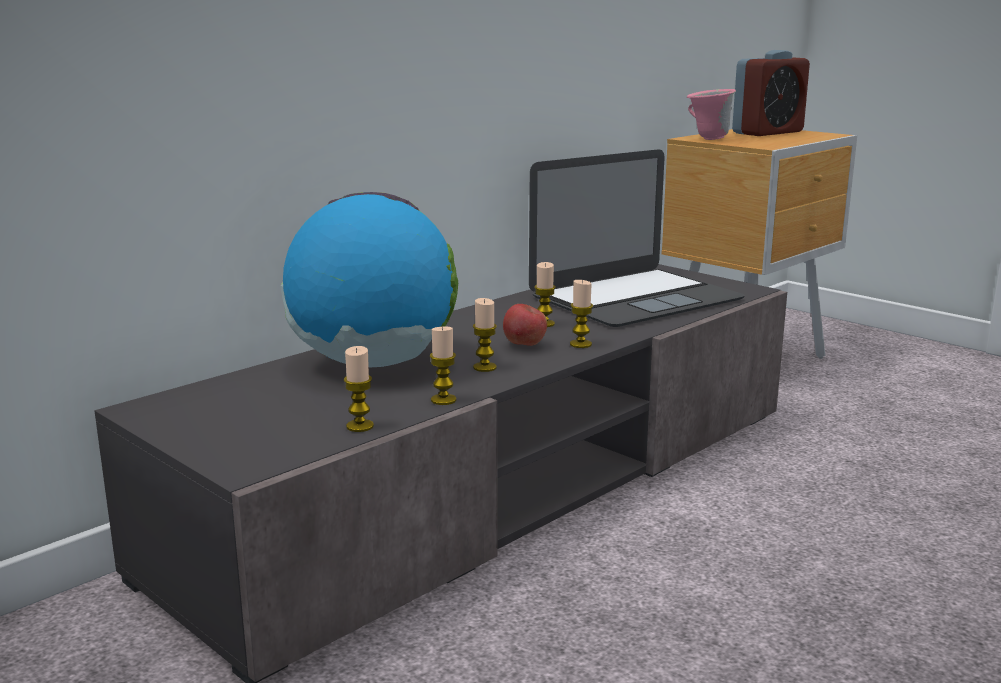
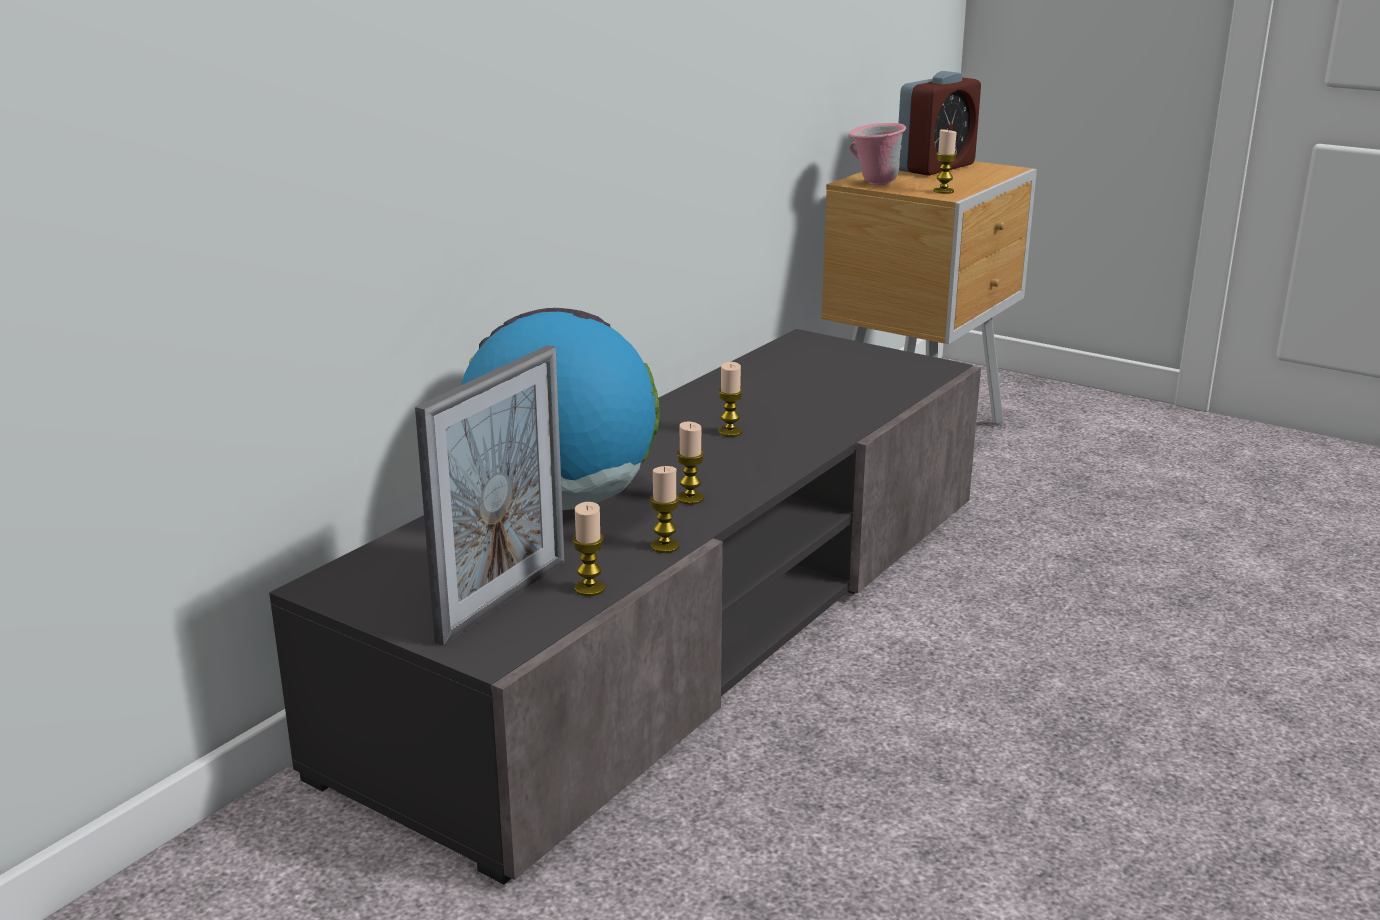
camera: 10 degrees left, 5 degrees up
(280, 429) = (503, 600): none -> picture frame
(524, 345) = (721, 464): apple -> none
(580, 344) = (782, 458): candle -> candle (943, 191)
(635, 298) = (817, 387): laptop -> none

